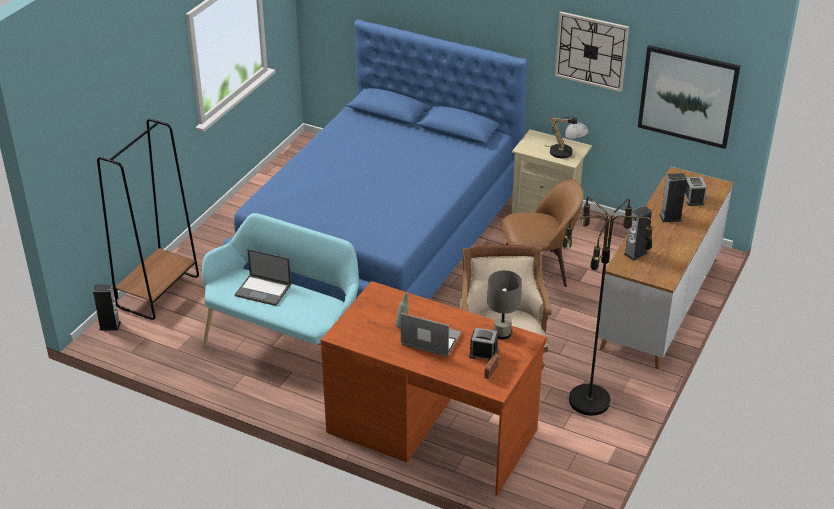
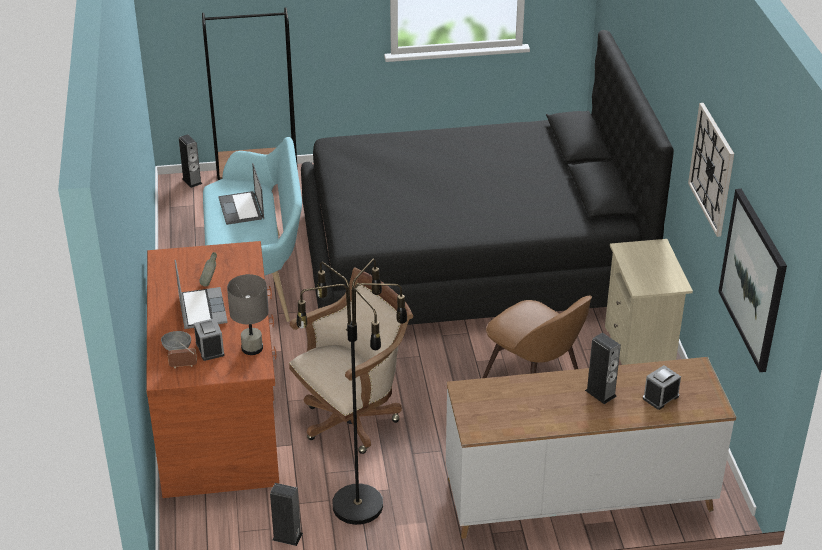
camera: 55 degrees right, 0 degrees up
(382, 237) = (471, 261): blue bed -> black bed
(466, 369) = (177, 348): none -> grey bowl
(566, 154) = (650, 280): table lamp -> none
(635, 253) = (501, 392): speaker -> speaker (287, 536)

